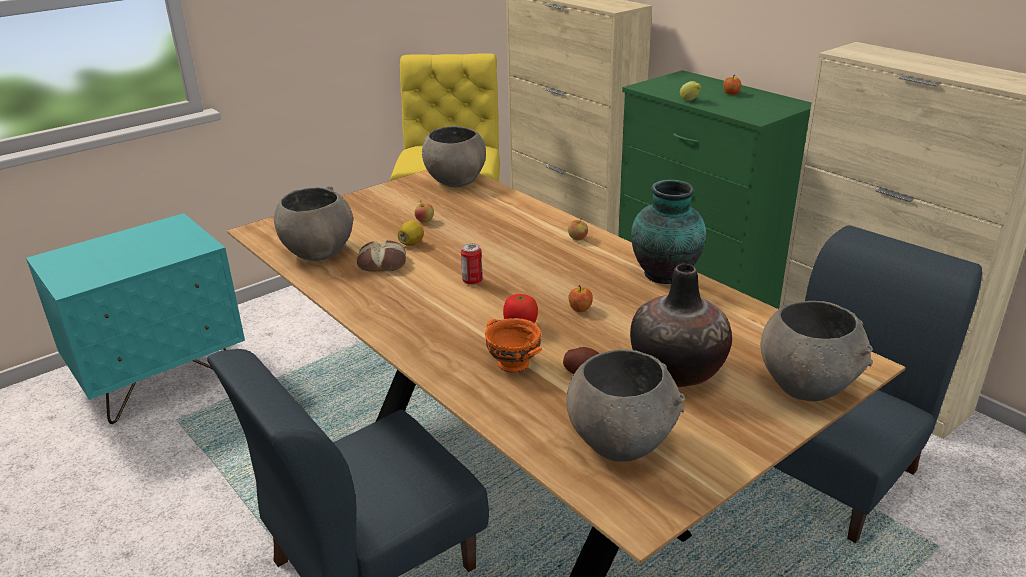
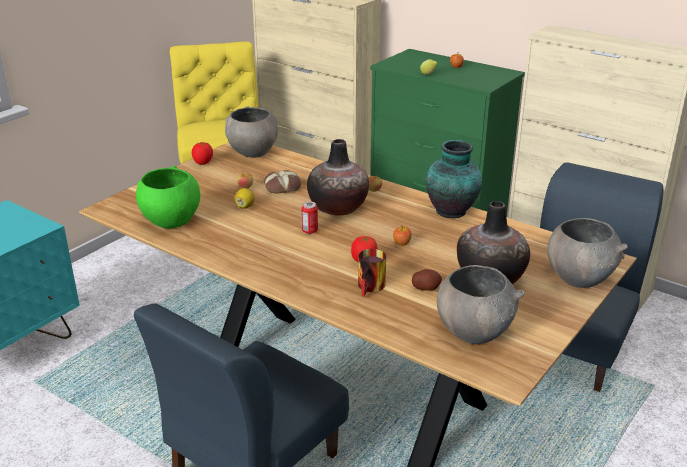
camera: 15 degrees left, 0 degrees up
(318, 252) = (171, 221): grey bowl -> green bowl
(383, 262) = (230, 224): bread -> bread (282, 186)
(392, 188) = (203, 162): none -> tomato
(513, 363) = (372, 287): orange bowl -> mug
(522, 255) = (338, 207): none -> vase

